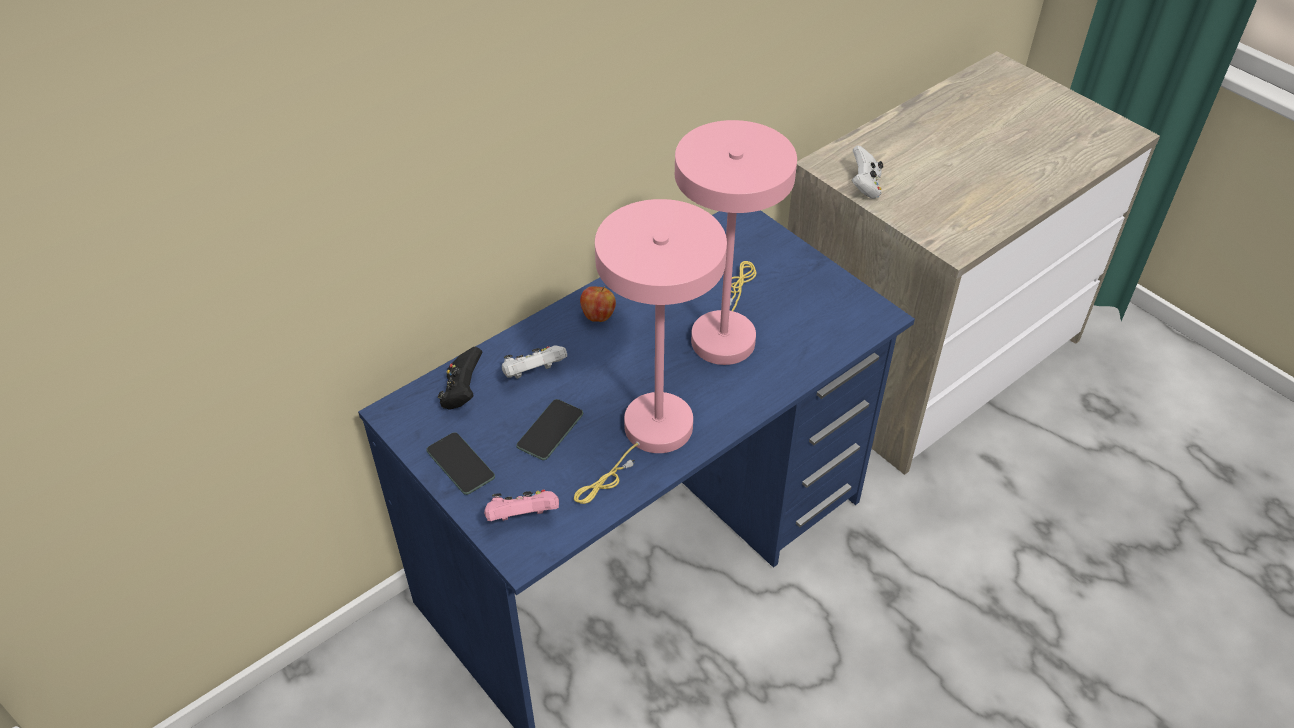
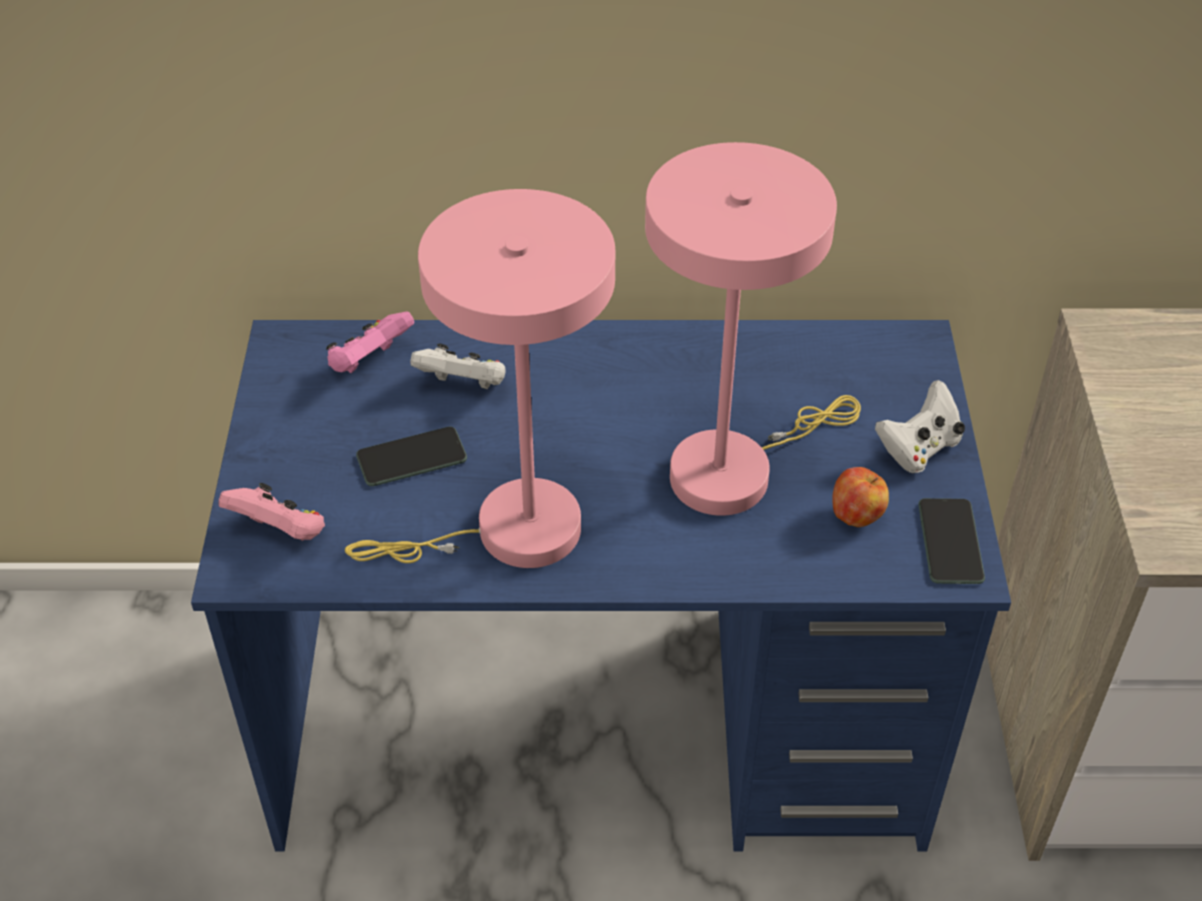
camera: 40 degrees right, 0 degrees up
(460, 464) = (285, 435): phone -> phone (950, 542)
(462, 393) = (369, 362): black game controller -> pink game controller
(598, 316) = (606, 363): apple -> apple (856, 515)
(864, 186) = (1127, 390): white game controller -> white game controller (918, 448)

